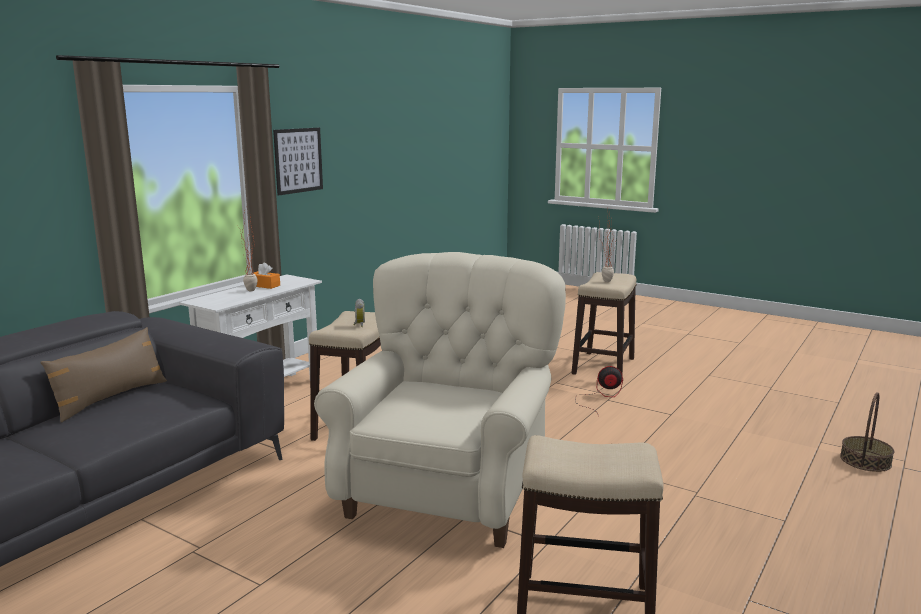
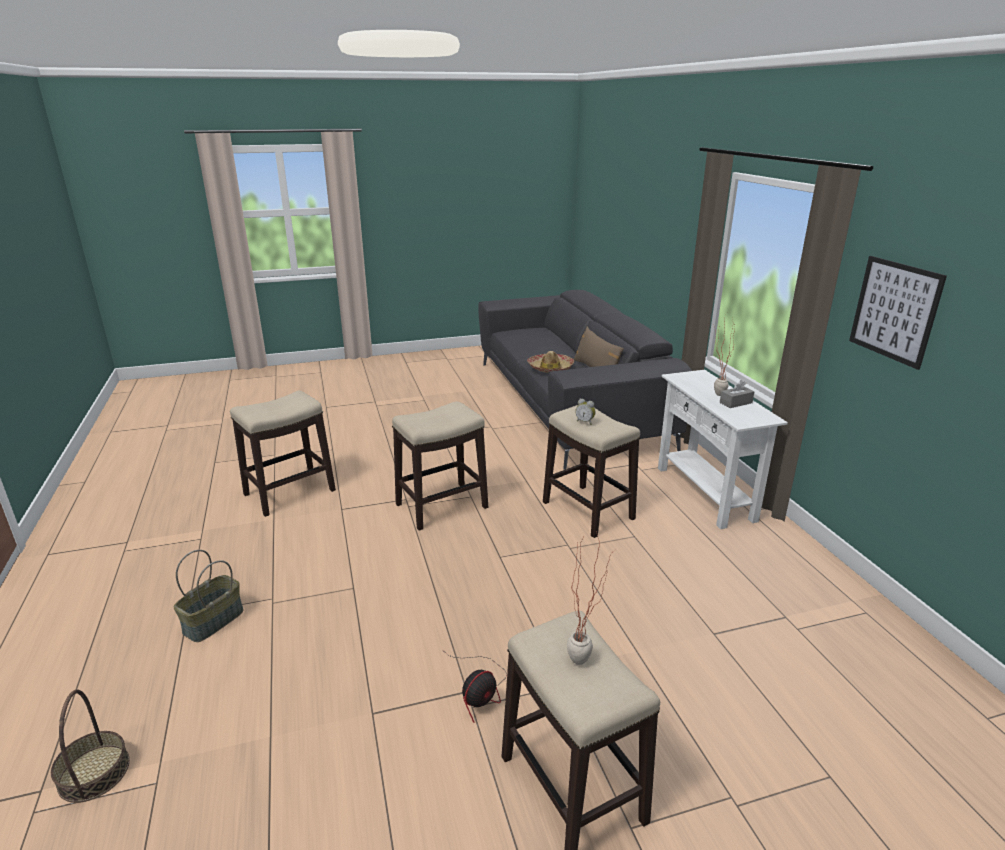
camera: 130 degrees right, 10 degrees up
(124, 422) = (550, 368): none -> hat
(264, 285) = (735, 403): orange tissue box -> grey tissue box
(449, 490) = (441, 506): beige armchair -> stool
(759, 502) = (213, 622): none -> basket

